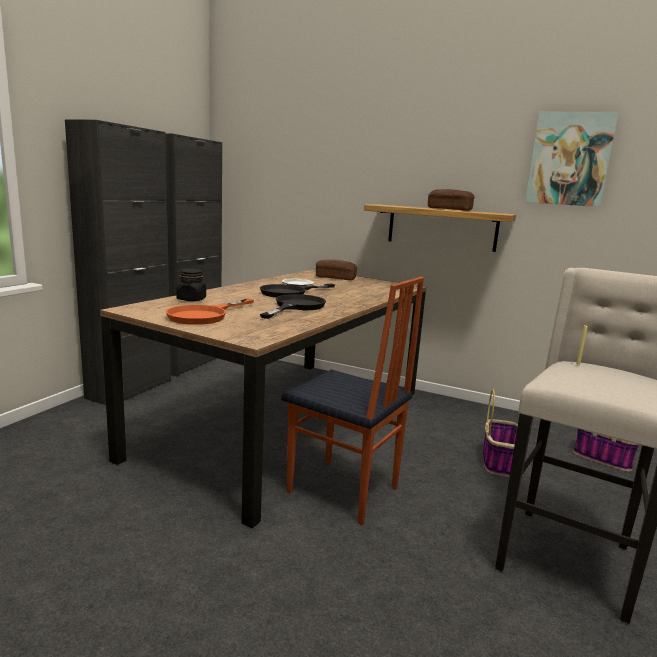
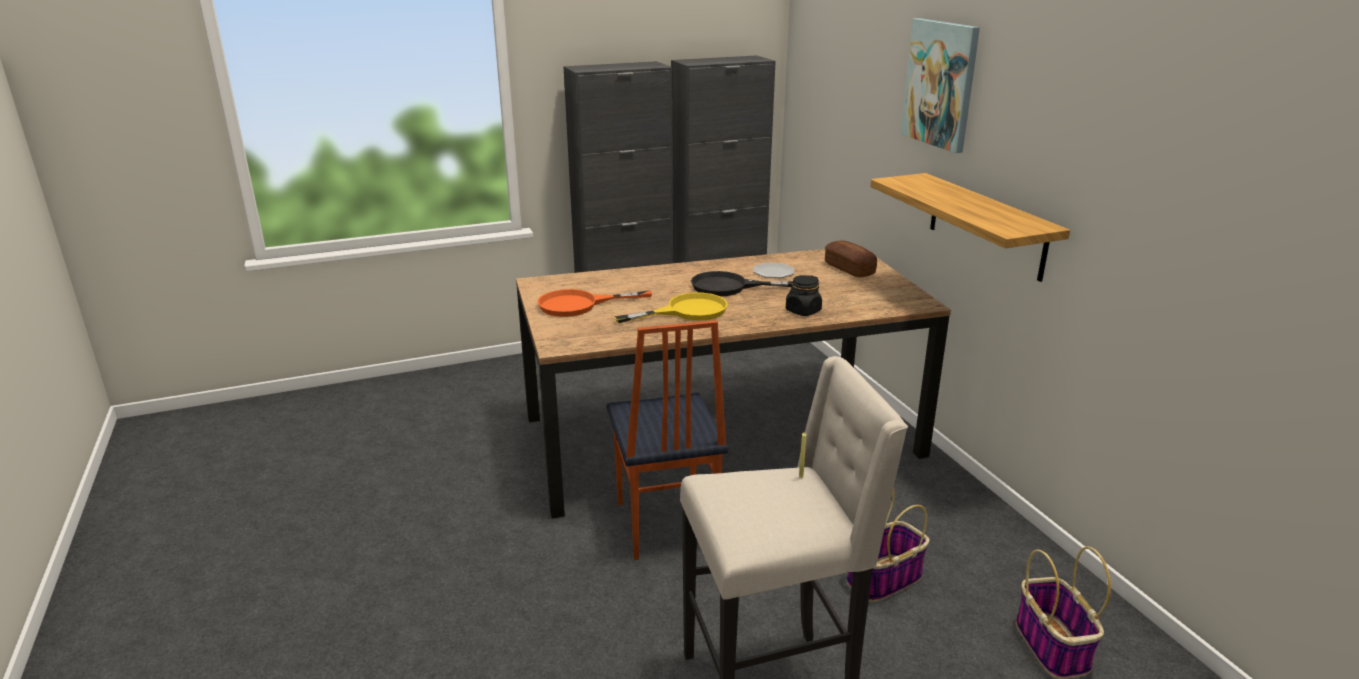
camera: 45 degrees right, 10 degrees up
(191, 299) = (609, 279): black jar -> black jar (803, 311)
(295, 307) = (686, 311): black frying pan -> yellow frying pan
(449, 209) = (977, 204): bread -> none
(569, 159) = (1144, 155): picture -> picture (940, 84)

